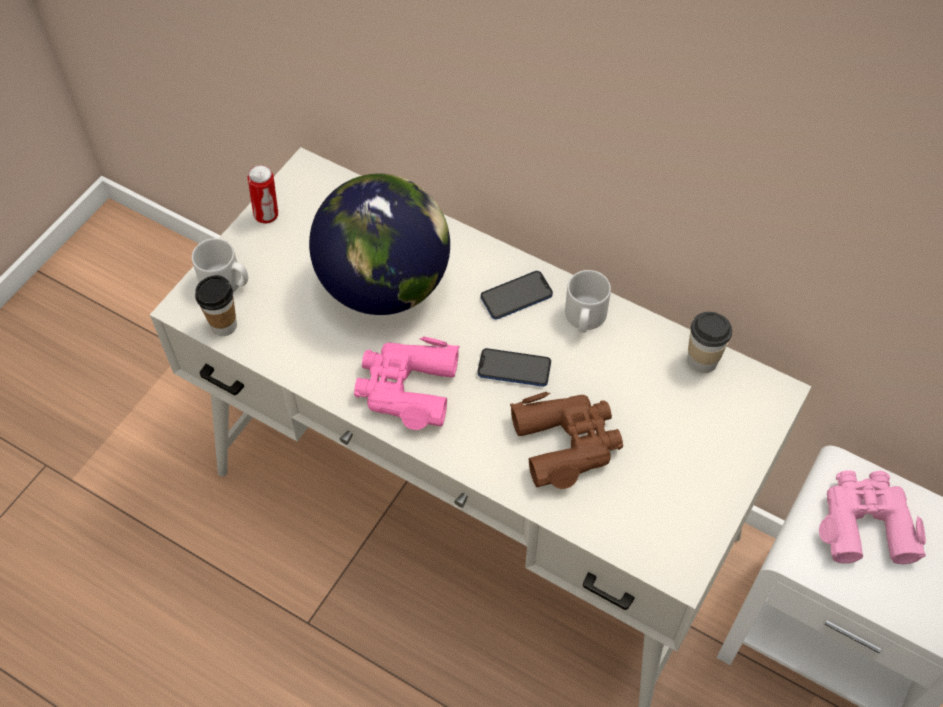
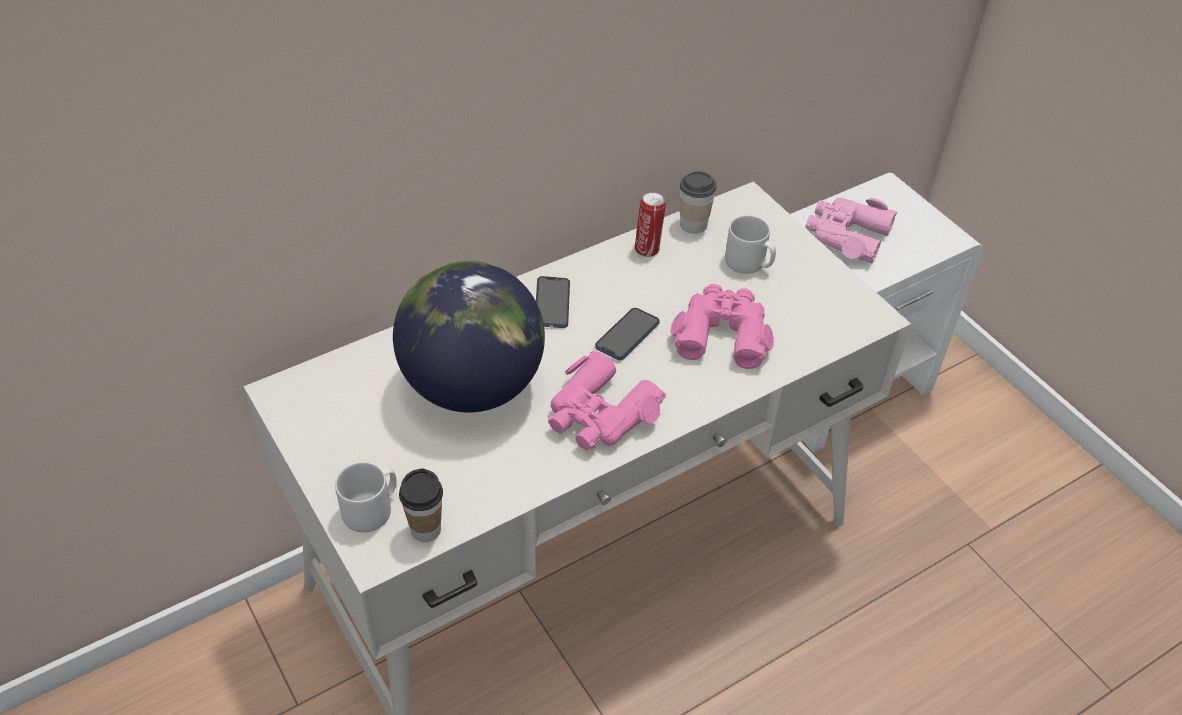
camera: 65 degrees left, 10 degrees down
(267, 215) = (311, 444): can -> can (648, 249)
(566, 442) = (722, 333): brown binoculars -> pink binoculars
(584, 318) = (606, 272): grey mug -> grey mug (749, 263)

